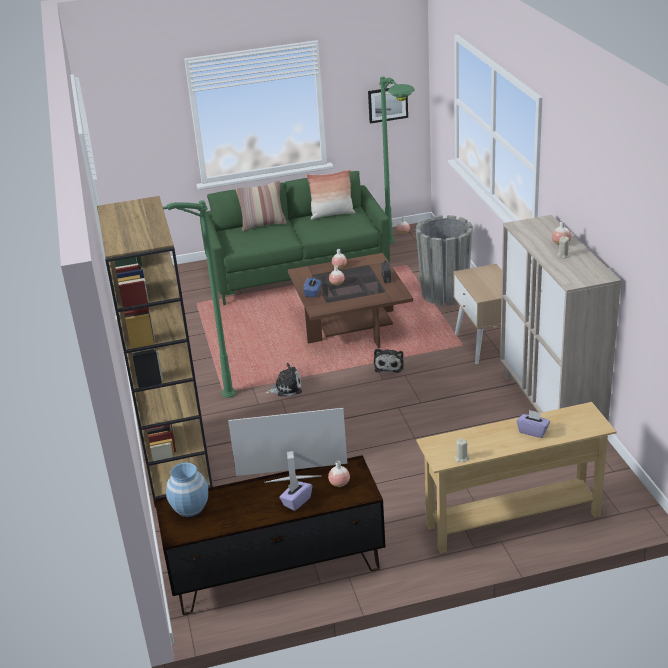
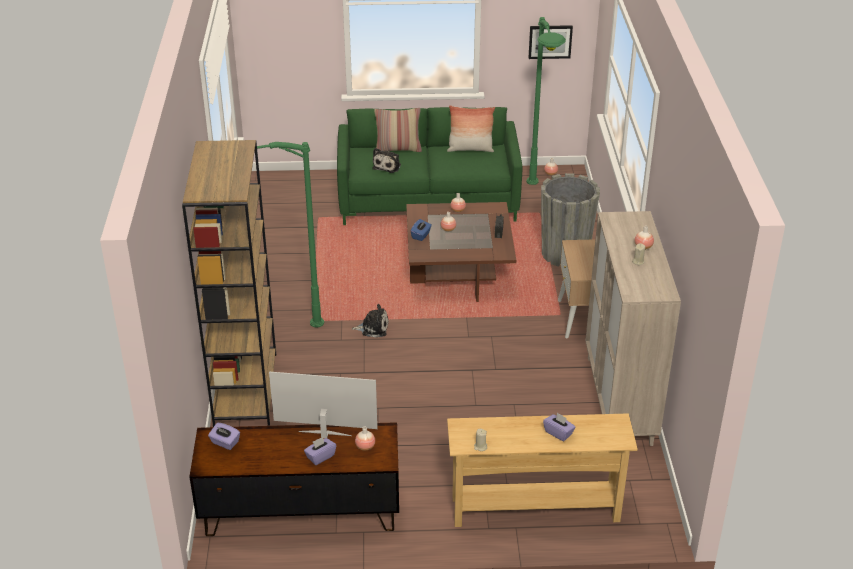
camera: 10 degrees right, 5 degrees up
(190, 508) = (225, 443): blue vase -> purple tissue box
(389, 365) = (480, 323): plush toy -> plush toy (387, 166)

